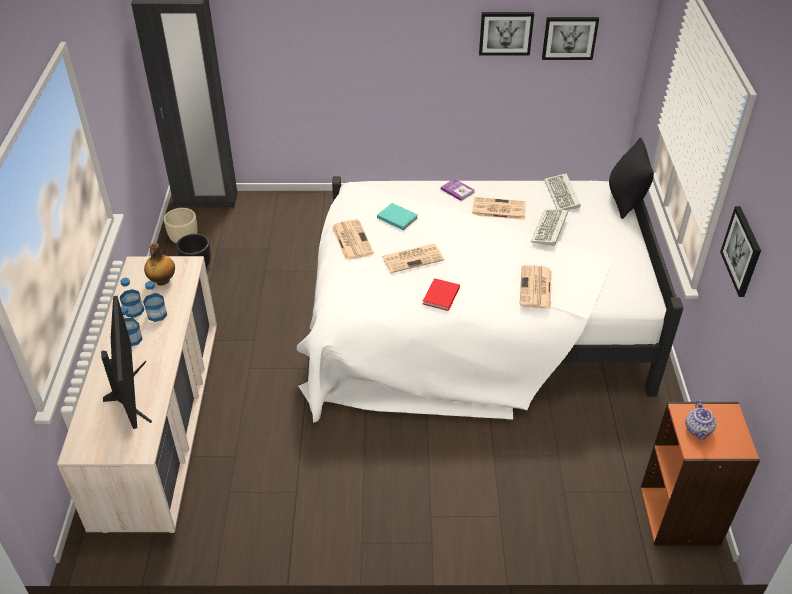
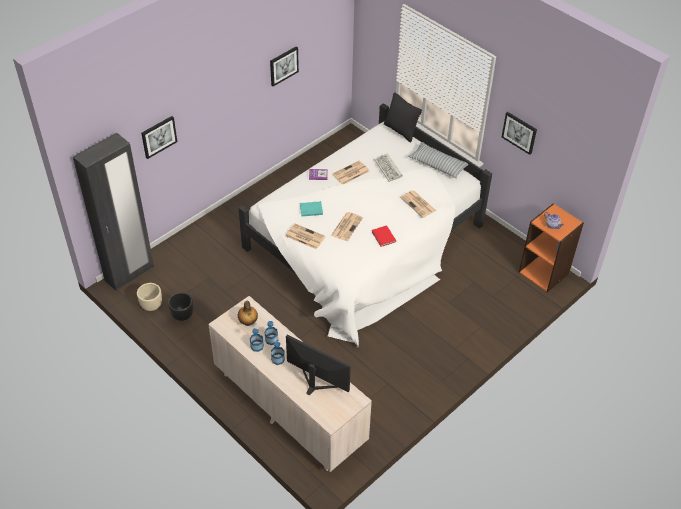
camera: 45 degrees left, 5 degrees up
(562, 195) = (370, 146): keyboard -> none
(569, 37) = (315, 50): picture -> picture (158, 136)
(626, 261) = (438, 165): none -> pillow

